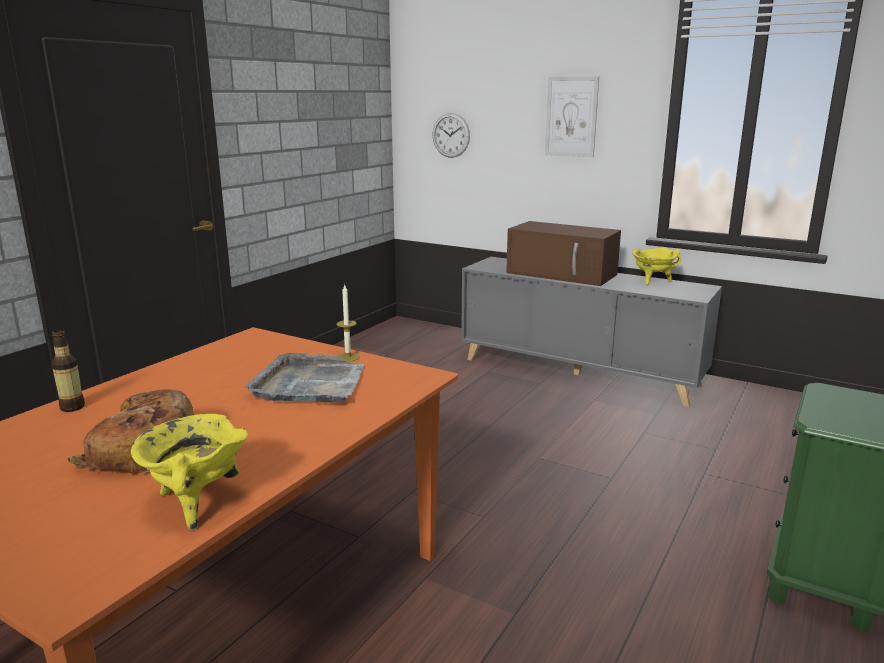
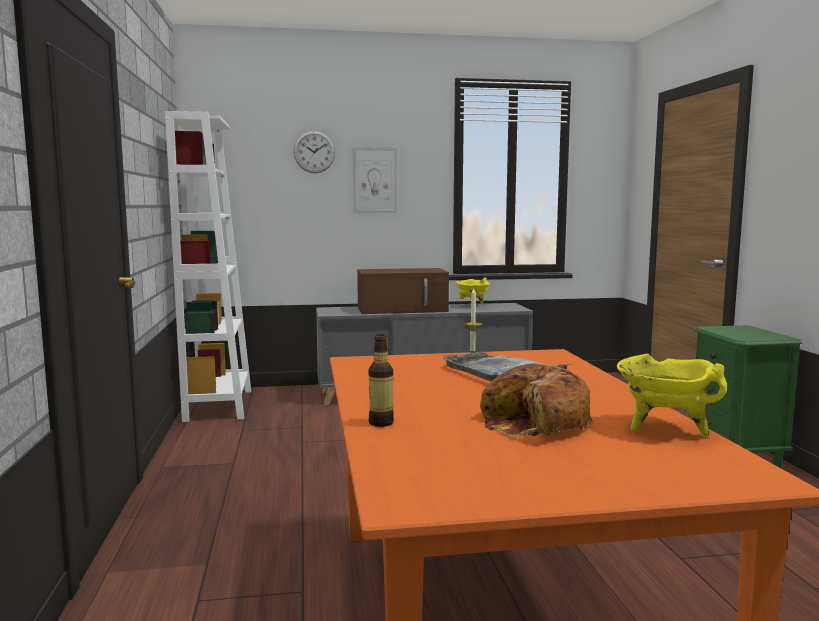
camera: 40 degrees left, 10 degrees down
(388, 336) = (219, 405): none -> white bookcase
(451, 135) = (254, 199): wall clock -> wall clock (314, 152)

